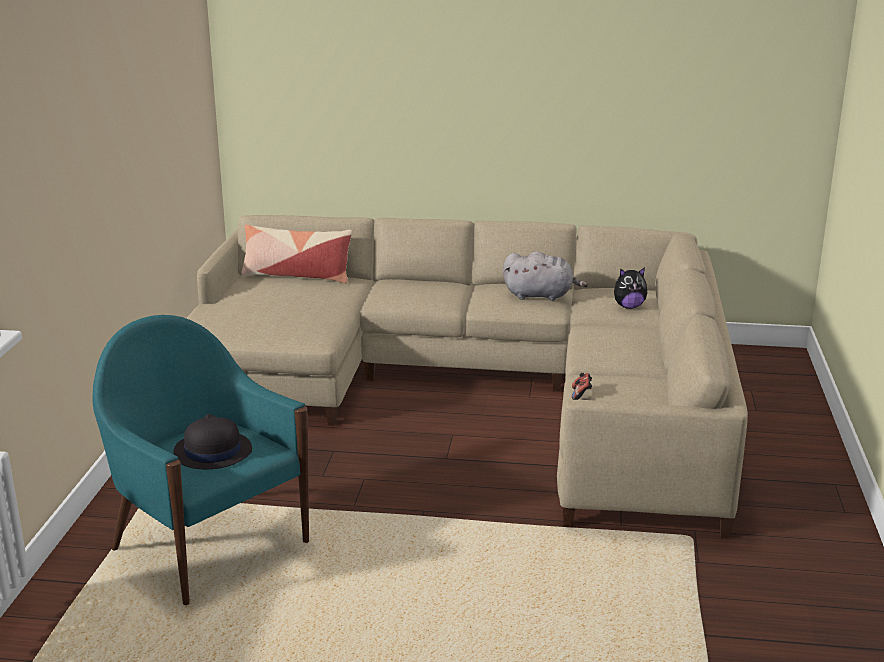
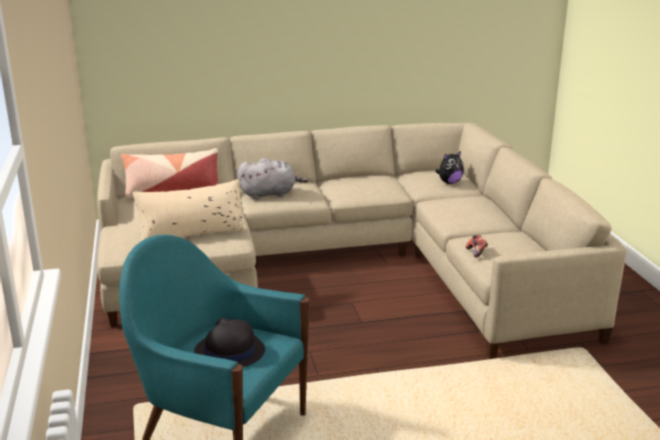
camera: 20 degrees left, 0 degrees up
(280, 324) = (192, 233): none -> beige pillow
(541, 295) = (380, 183): grey plush toy -> grey plush toy (270, 194)

